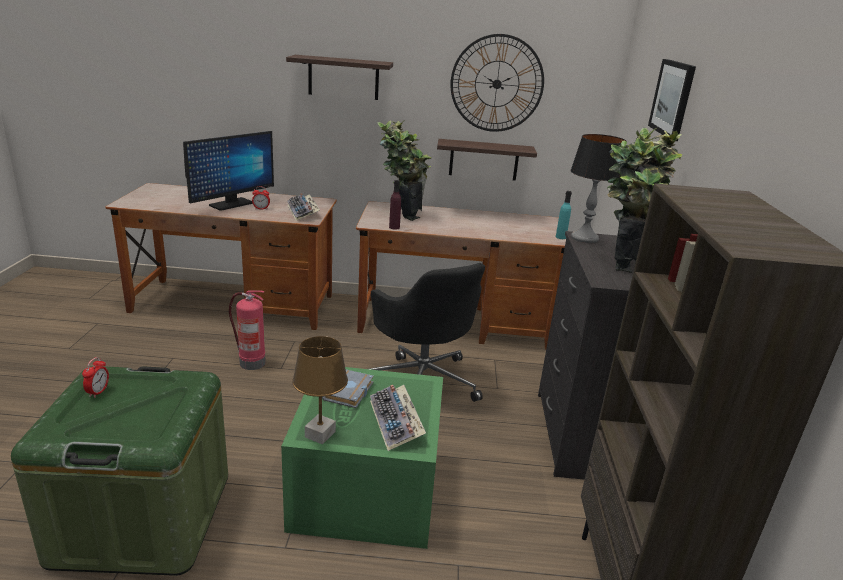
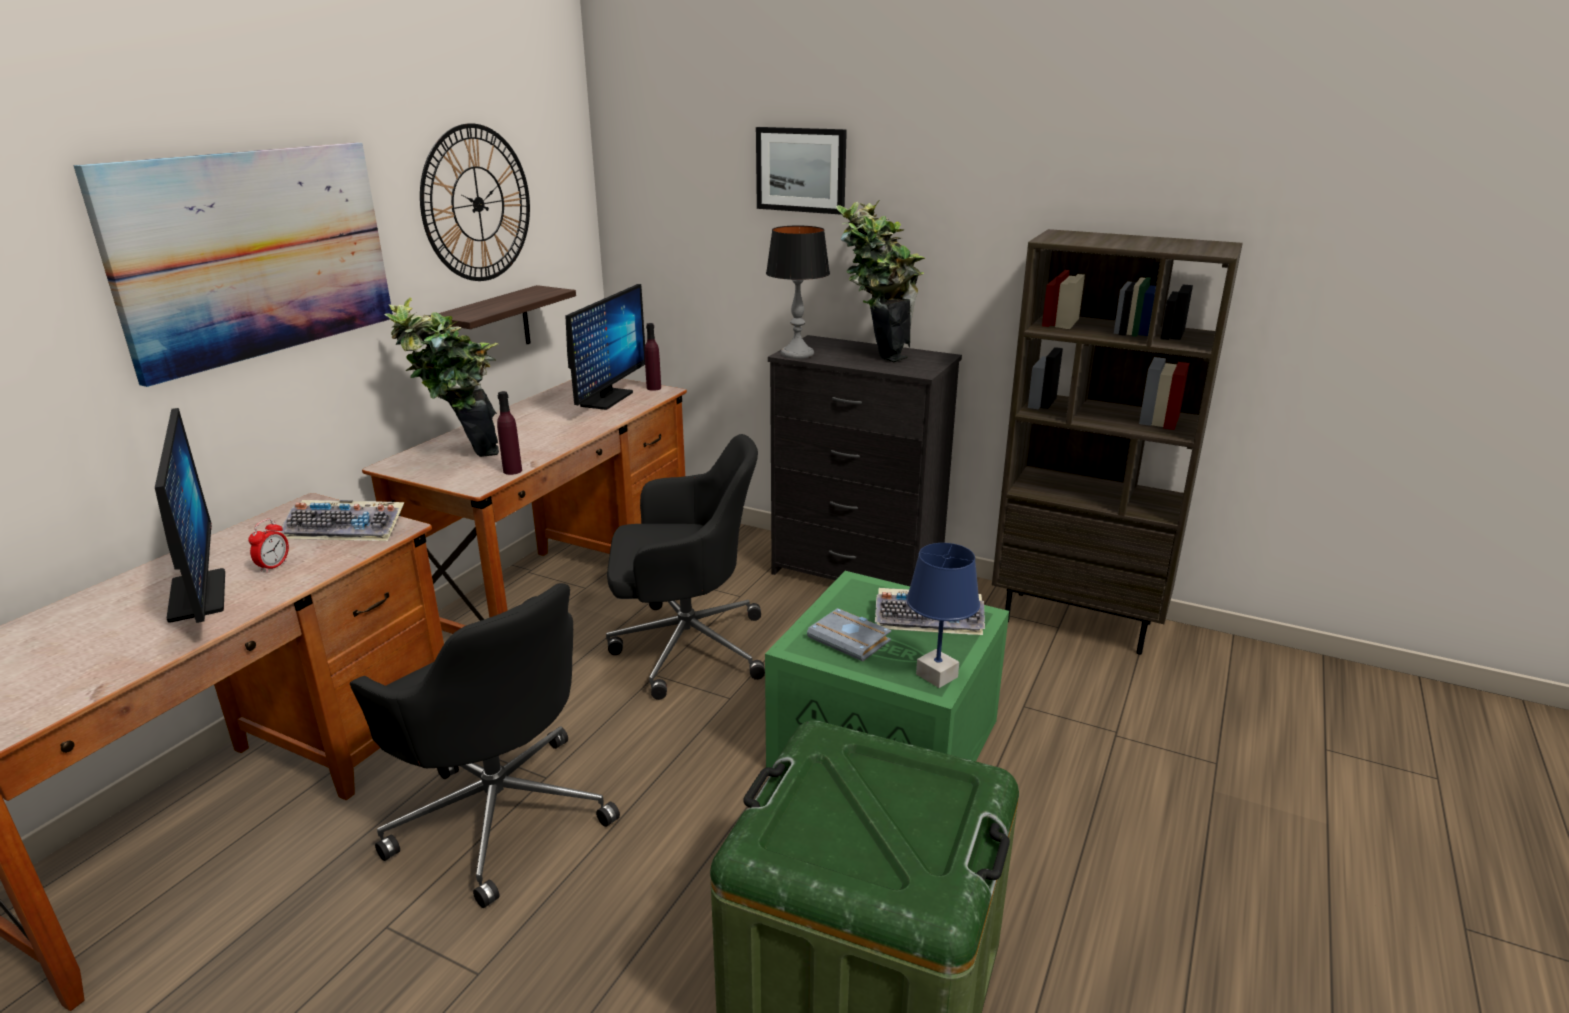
camera: 65 degrees left, 0 degrees up
(98, 392) = (817, 845): alarm clock -> none
(251, 363) = (500, 812): fire extinguisher -> black office chair
(320, 434) = (936, 675): brown table lamp -> blue table lamp
(343, 77) = (255, 254): shelf -> picture
(523, 229) = (606, 399): none -> monitor
(560, 237) = (654, 388): turquoise bottle -> purple bottle

